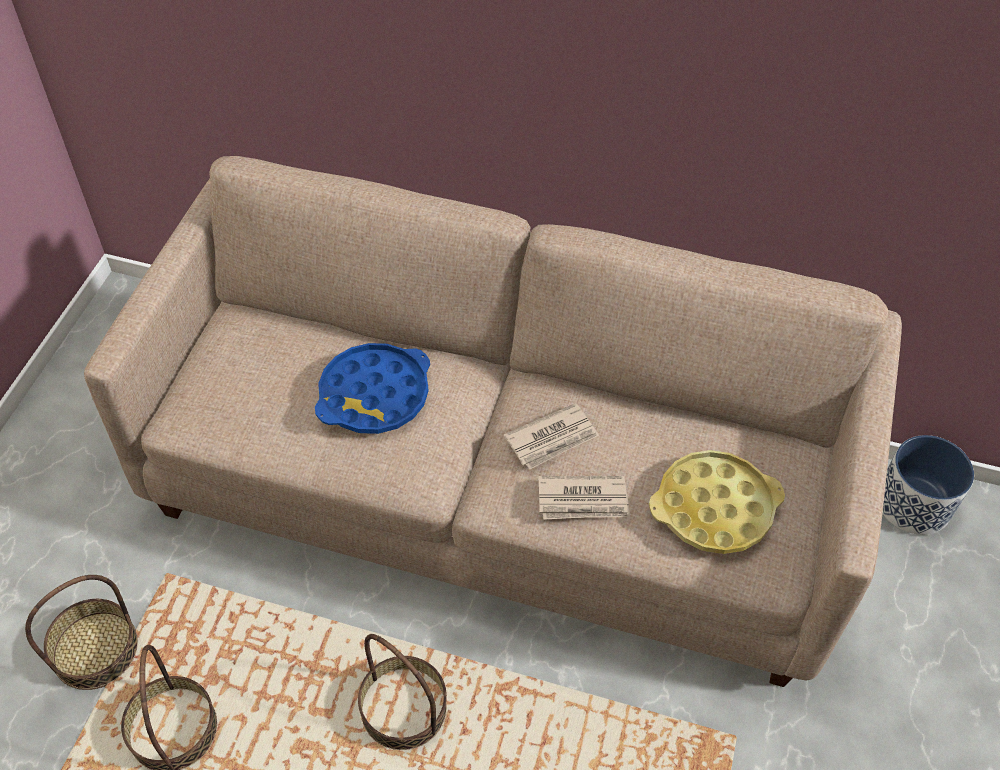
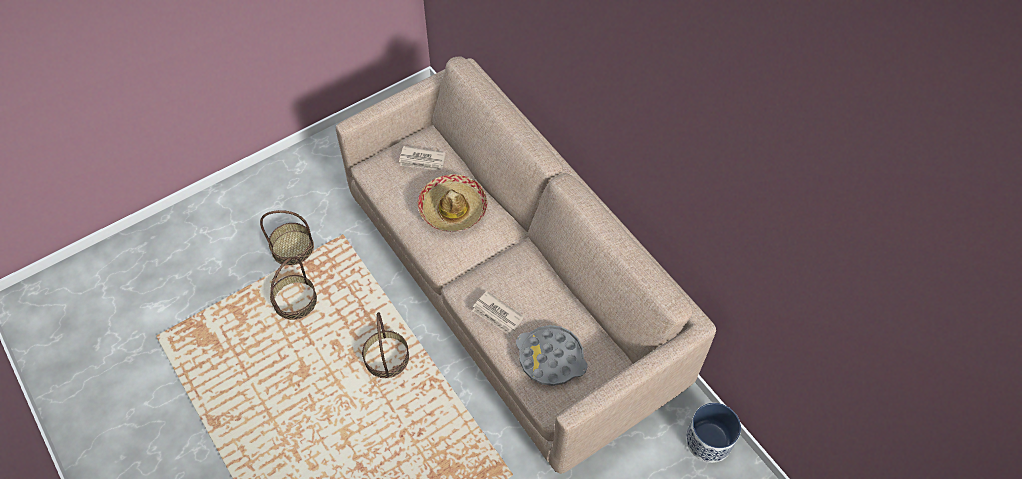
camera: 40 degrees right, 5 degrees up
(374, 395) = (453, 209): blue tray -> hat
(552, 439) = (510, 279): newspaper -> newspaper (422, 160)
(714, 508) = (551, 358): yellow tray -> grey tray

